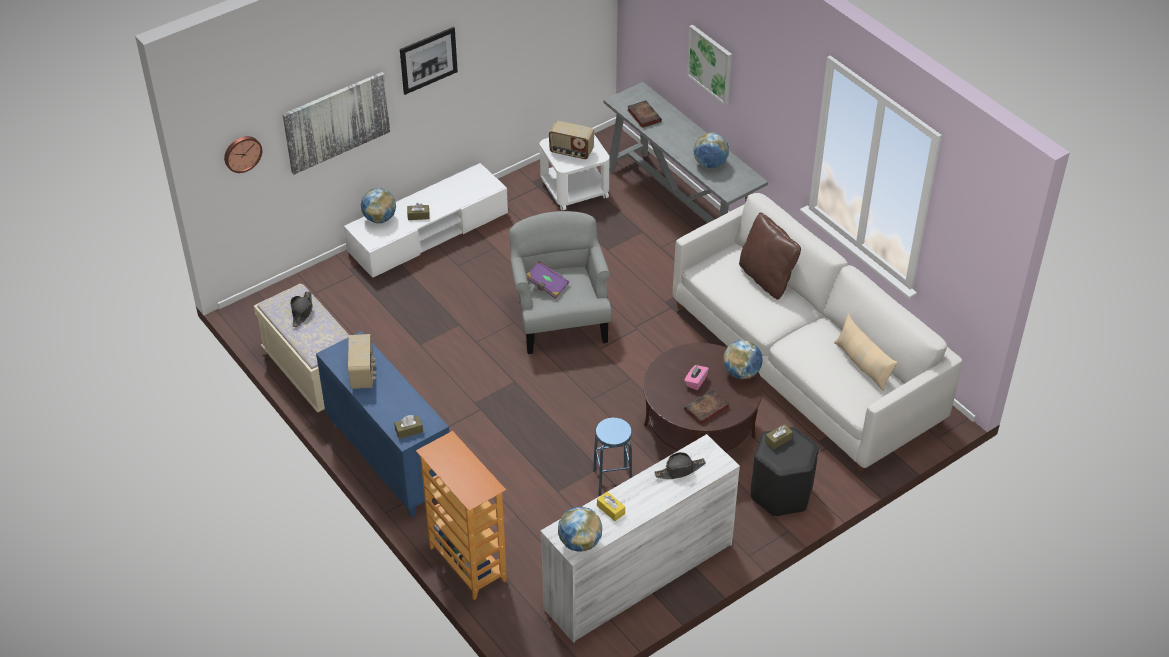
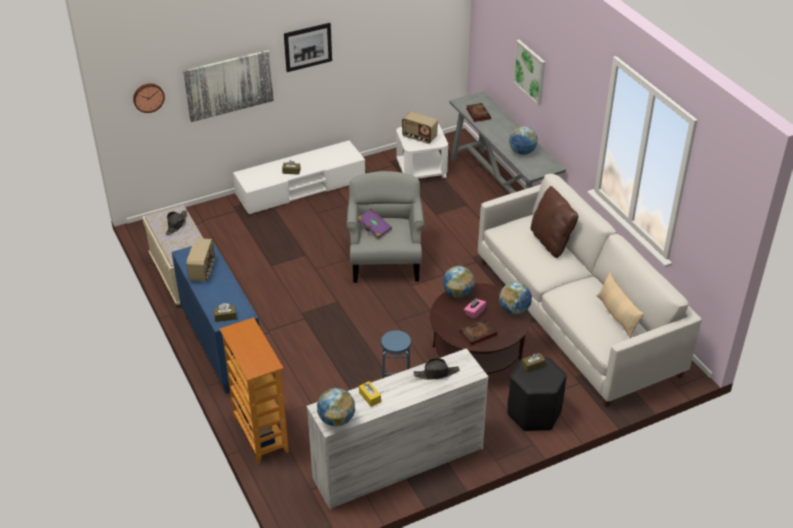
camera: 10 degrees right, 5 degrees down
(379, 218) = (261, 170): globe -> globe (458, 293)

